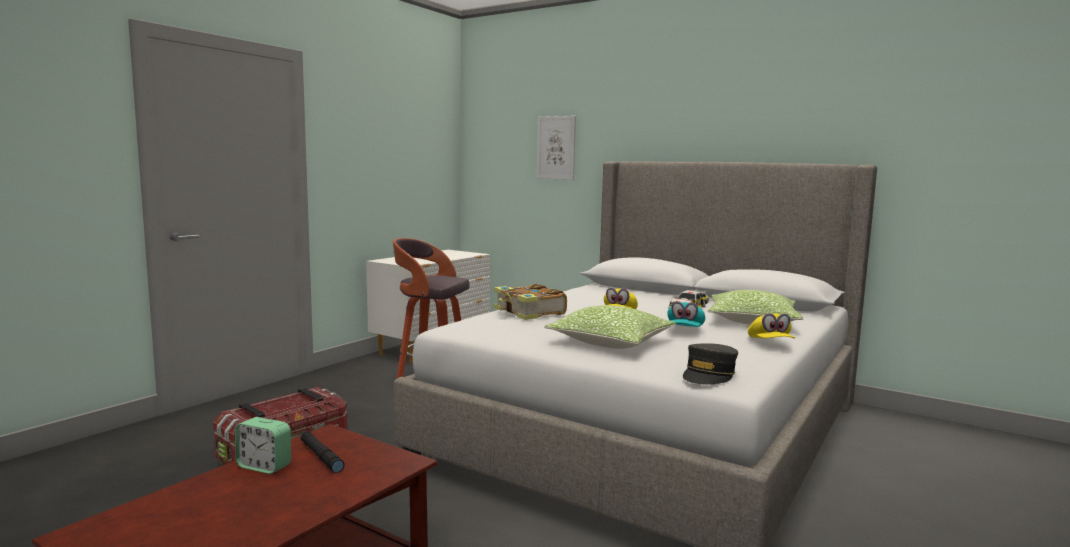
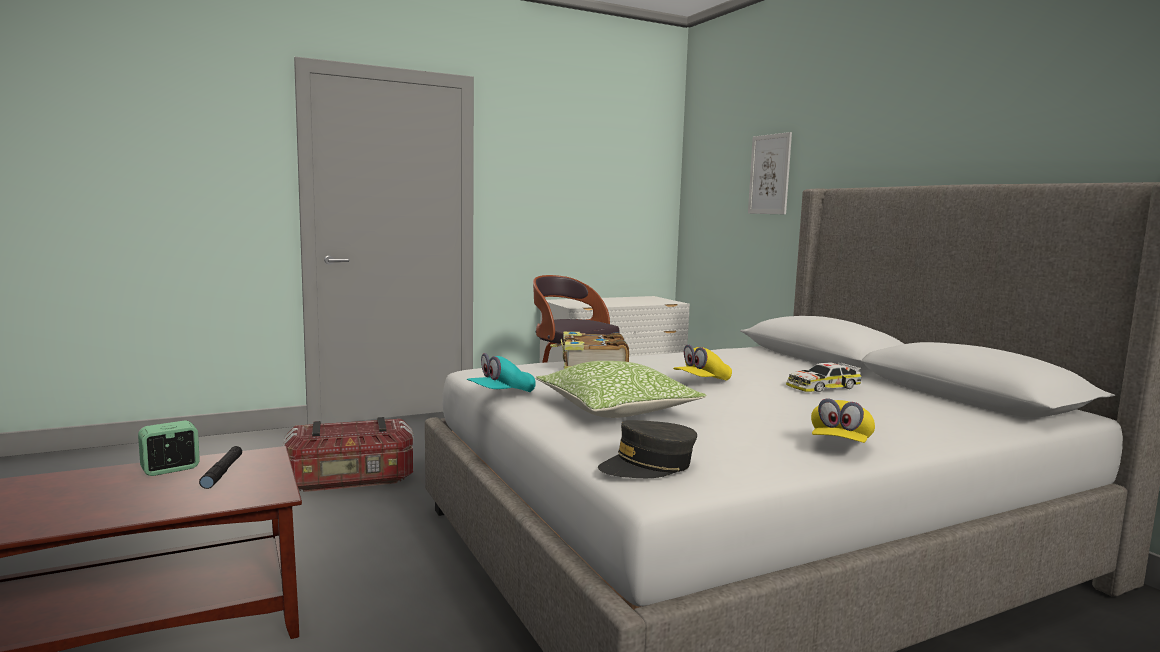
camera: 30 degrees right, 0 degrees up
(264, 466) = (170, 469): alarm clock -> alarm clock turned 90 degrees clockwise
(685, 330) = (747, 411): turquoise cap -> turquoise cap (501, 394)
(752, 321) = (884, 415): pillow -> none

